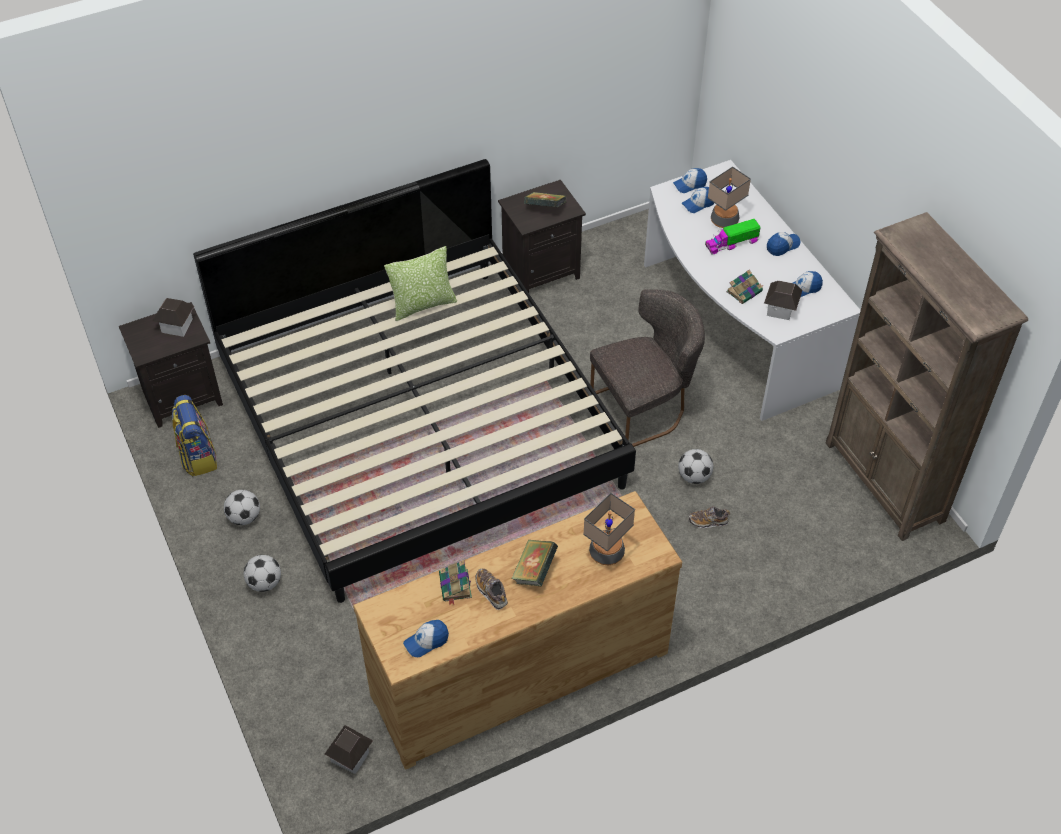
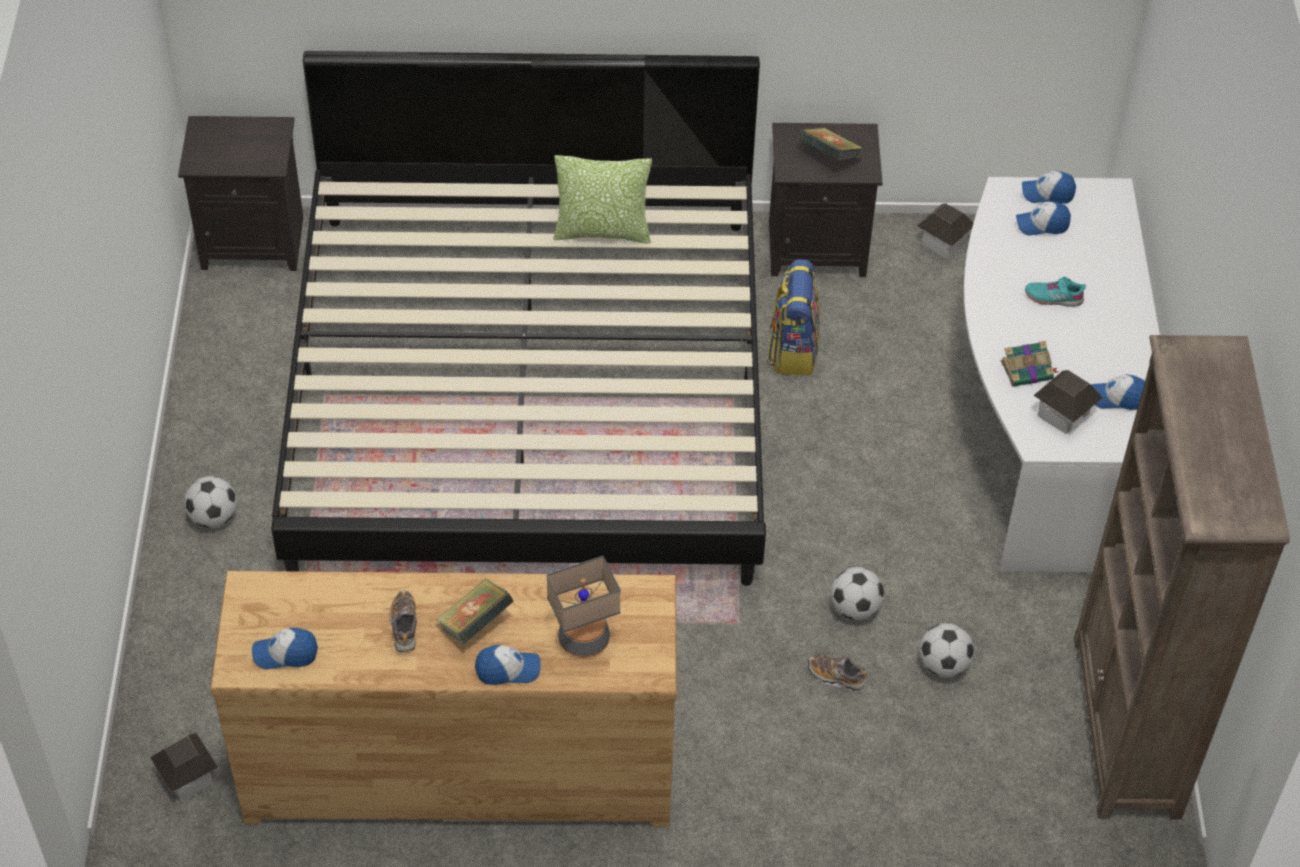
camera: 25 degrees right, 0 degrees up
(177, 325) = (258, 141): toy house -> toy house (943, 242)
(197, 456) = (227, 324): backpack -> backpack (792, 349)
(244, 517) = (238, 425): football -> football (943, 665)
(455, 586) = (364, 601): book -> none
(645, 408) = (845, 488): grey chair -> none
(724, 220) = (1064, 261): table lamp -> none
(731, 243) = (1053, 297): toy truck -> turquoise shoe
(782, 246) = (1126, 327): cap -> cap (508, 669)

